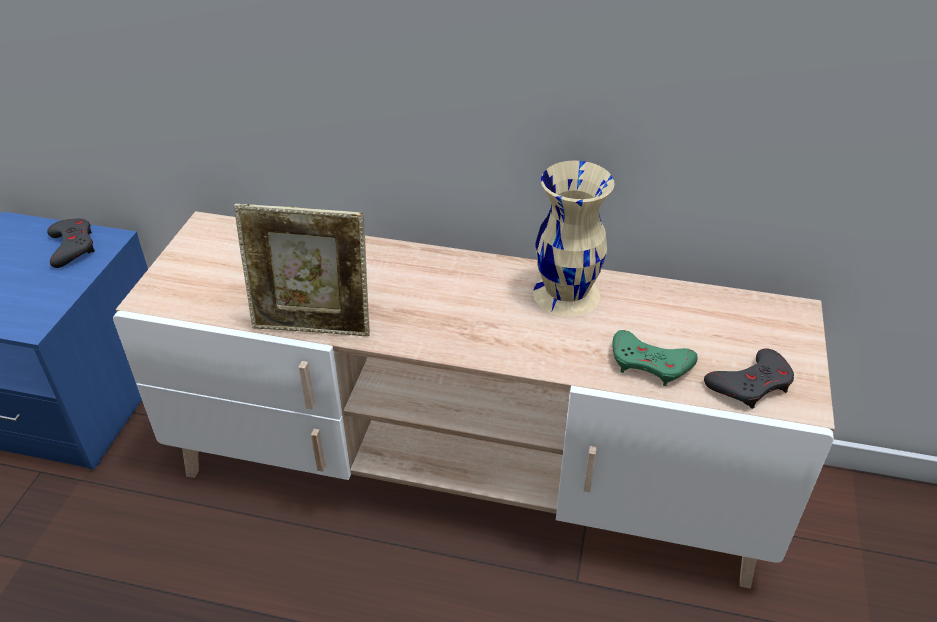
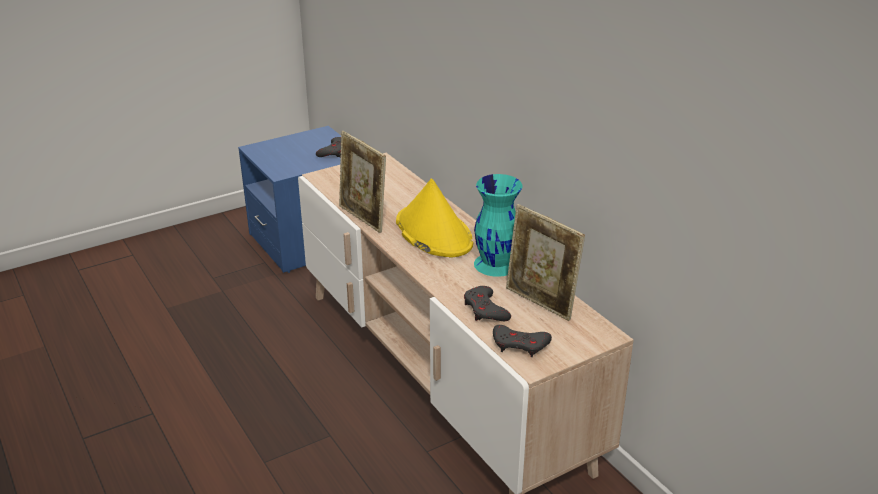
camera: 45 degrees right, 10 degrees down
(434, 295) = (433, 233): none -> yellow hat
(566, 293) = (497, 264): beige vase -> turquoise vase
(650, 363) = (485, 309): green game controller -> grey game controller
(684, 314) = (540, 303): none -> picture frame

